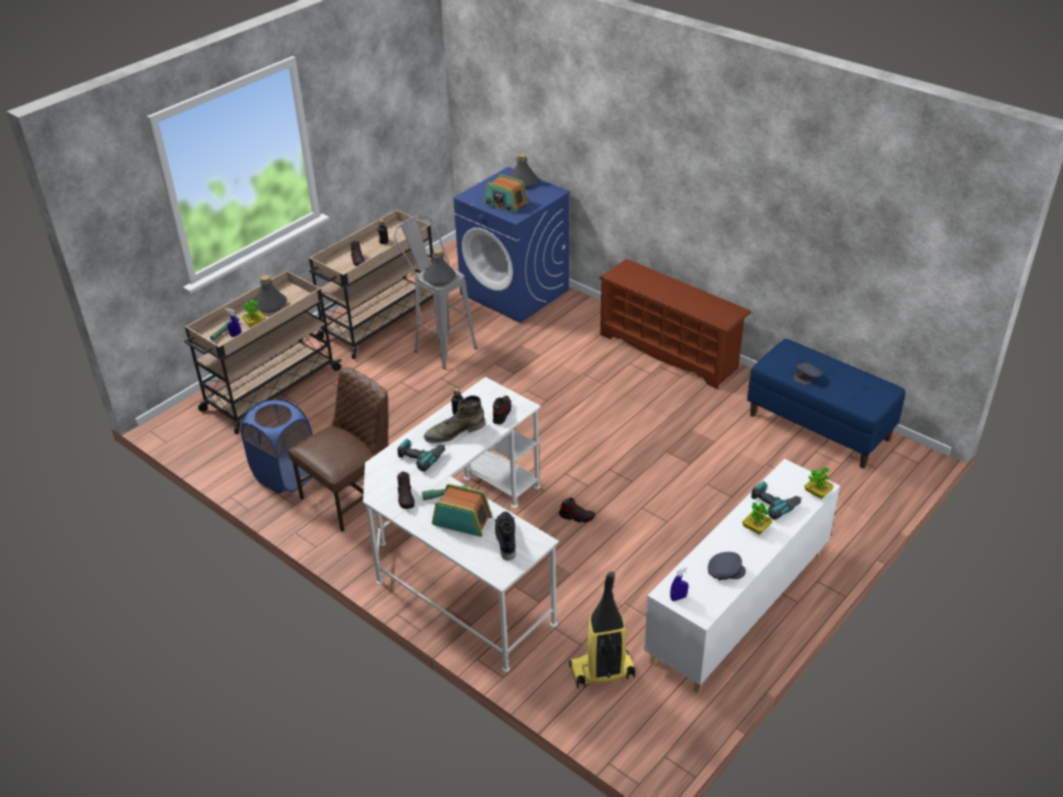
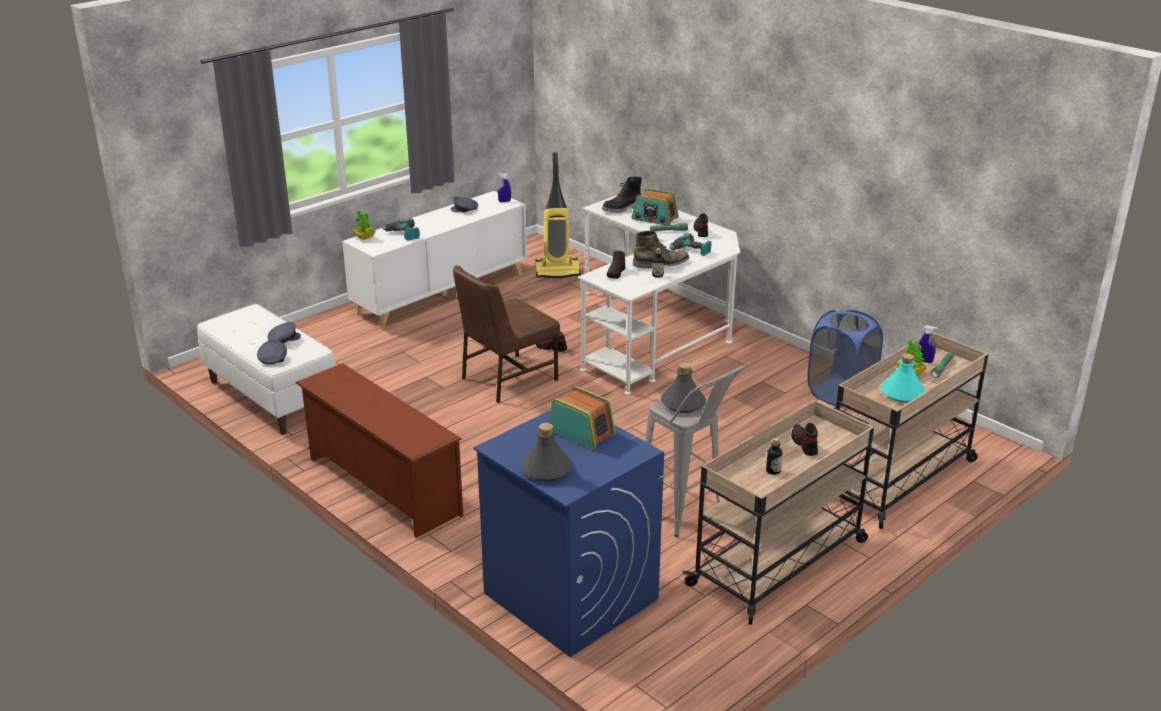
camera: 175 degrees left, 10 degrees down
(270, 305) = (902, 393): grey bottle -> turquoise bottle
(351, 495) = (766, 375): brown chair -> brown chair (507, 379)
(505, 539) = (622, 209): black boot -> black boot turned 60 degrees clockwise
(756, 528) = (427, 225): potted plant -> none
(798, 353) = (273, 359): none -> grey cap
(819, 427) = (271, 396): blue bench -> white bench

